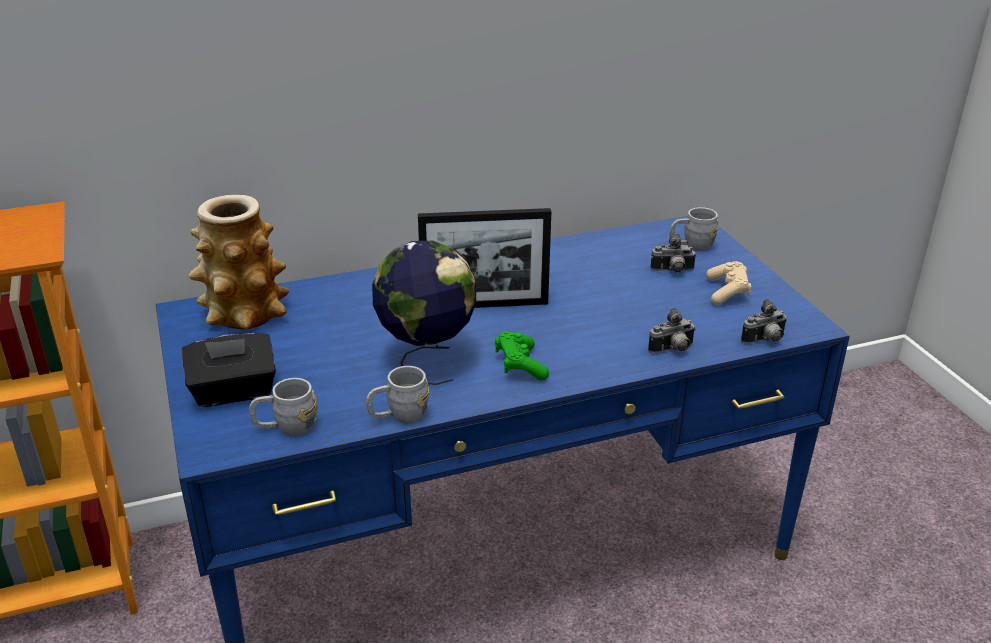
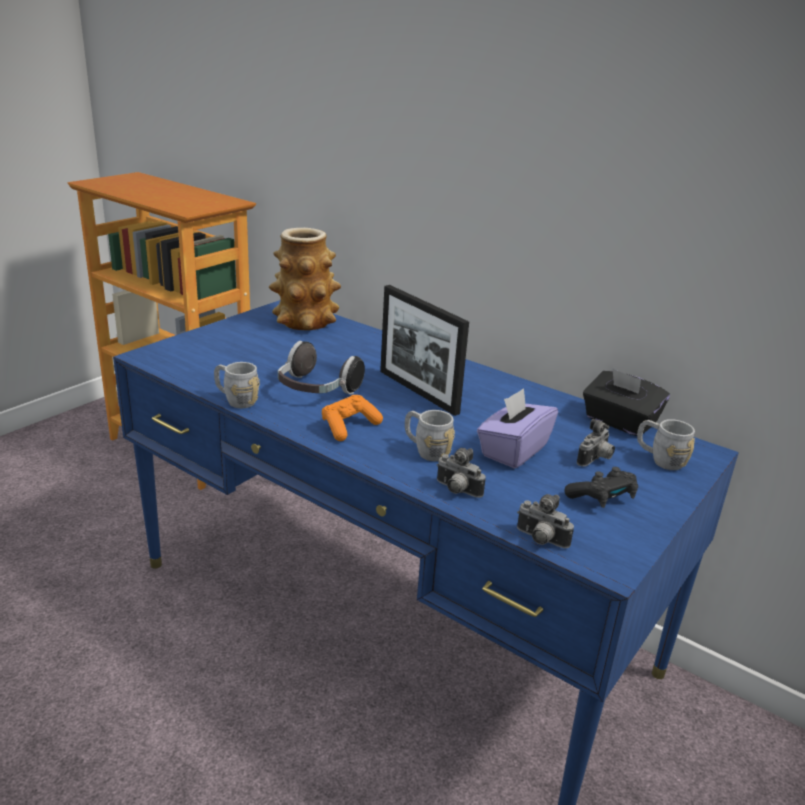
camera: 55 degrees right, 5 degrees down
(234, 392) = (214, 344): black tissue box -> black tissue box (619, 422)
(286, 428) = (189, 369): grey mug -> grey mug (426, 450)
(426, 360) = (316, 390): globe -> headphones
(520, 365) = (349, 427): green game controller -> orange game controller
(630, 300) = (513, 450): none -> purple tissue box
(672, 271) = (595, 460): camera -> camera turned 105 degrees counterclockwise
(727, 292) = (602, 498): beige game controller -> black game controller

